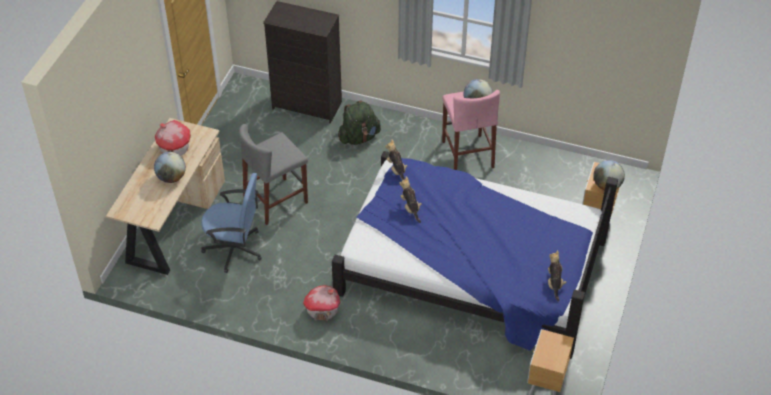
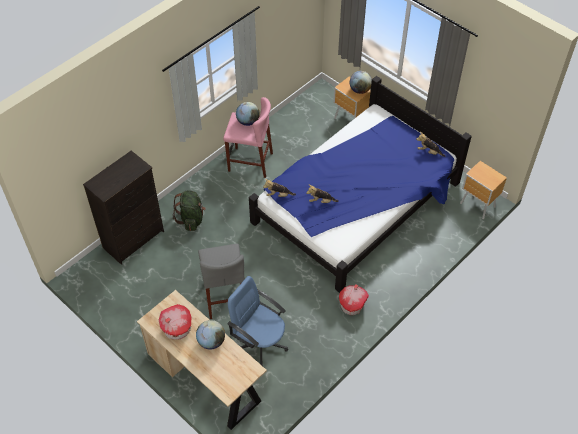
camera: 65 degrees left, 5 degrees up
(234, 249) = (260, 343): blue office chair -> blue office chair turned 90 degrees counterclockwise

